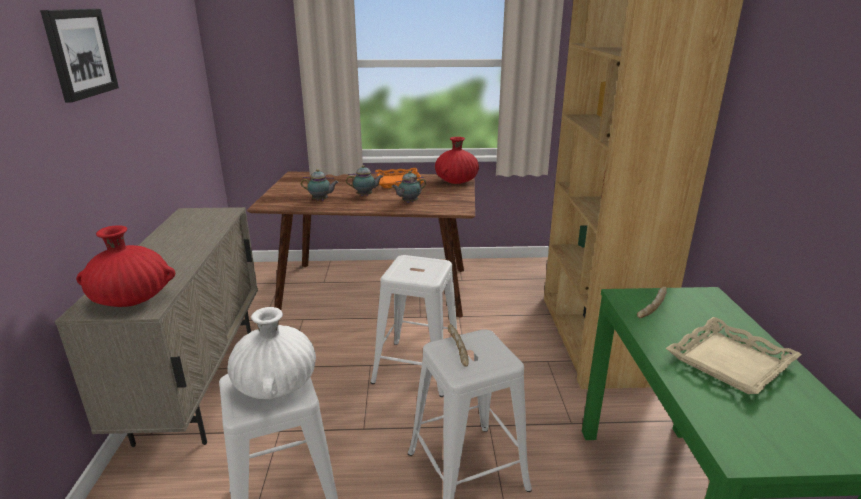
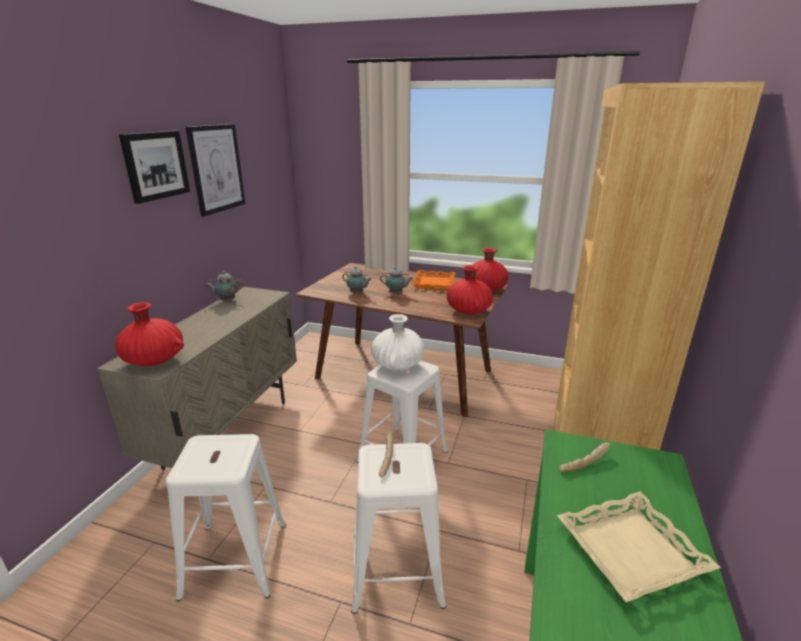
camera: 20 degrees right, 0 degrees up
(137, 60) = (216, 169): none -> picture
(276, 385) = (222, 455): white vase -> white vase (398, 365)
(409, 202) = (428, 305): teapot -> teapot (227, 300)
(454, 203) = (468, 311): none -> red vase

